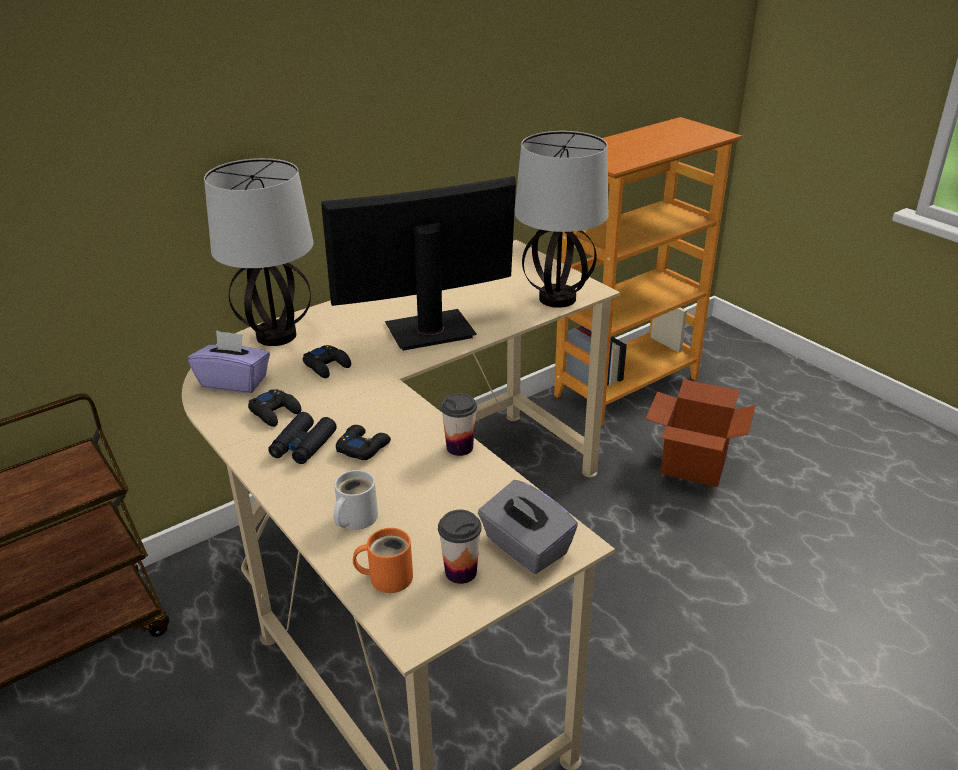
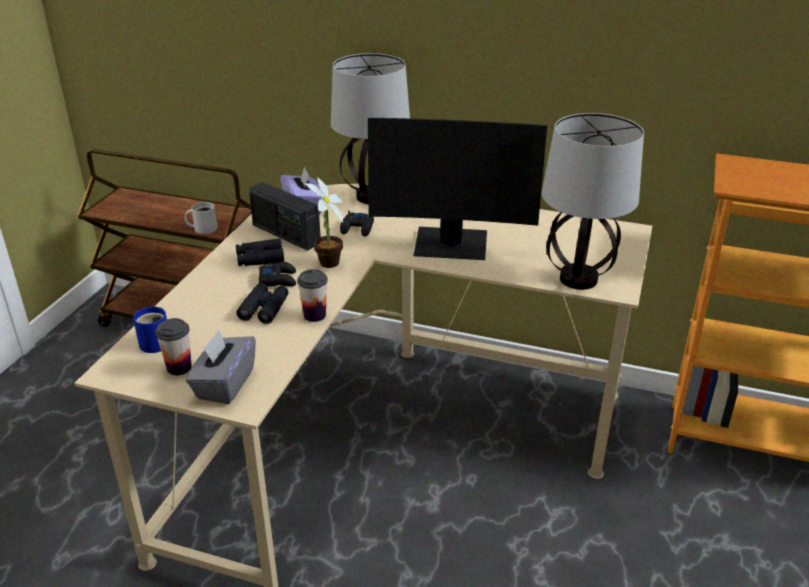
camera: 55 degrees right, 0 degrees up
(275, 412) = (285, 235): black game controller -> radio
(354, 518) = (201, 307): white mug -> white mug (203, 228)
(374, 407) = (327, 264): none -> potted plant
(387, 576) = (155, 341): orange mug -> blue mug
(409, 475) = (264, 308): none -> black binoculars
(429, 331) = (451, 245): monitor -> monitor turned 150 degrees clockwise
(694, 464) = (693, 540): cardboard box -> none

